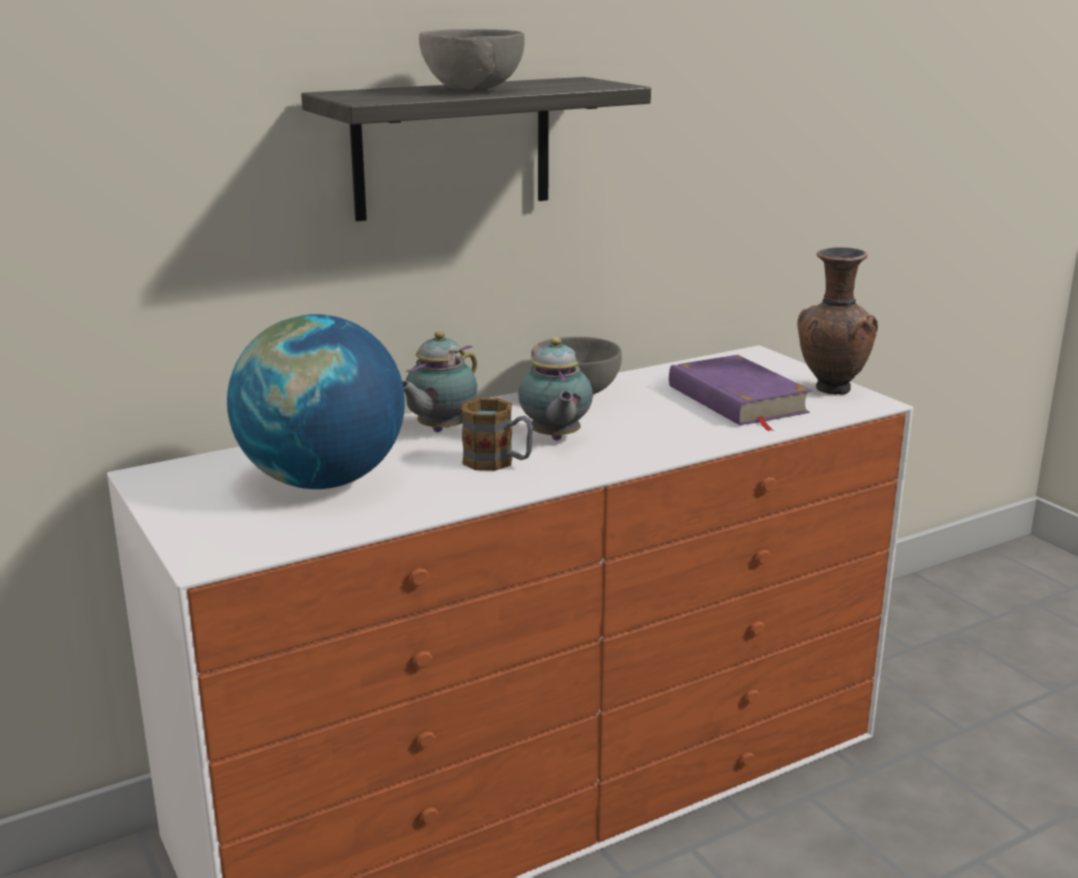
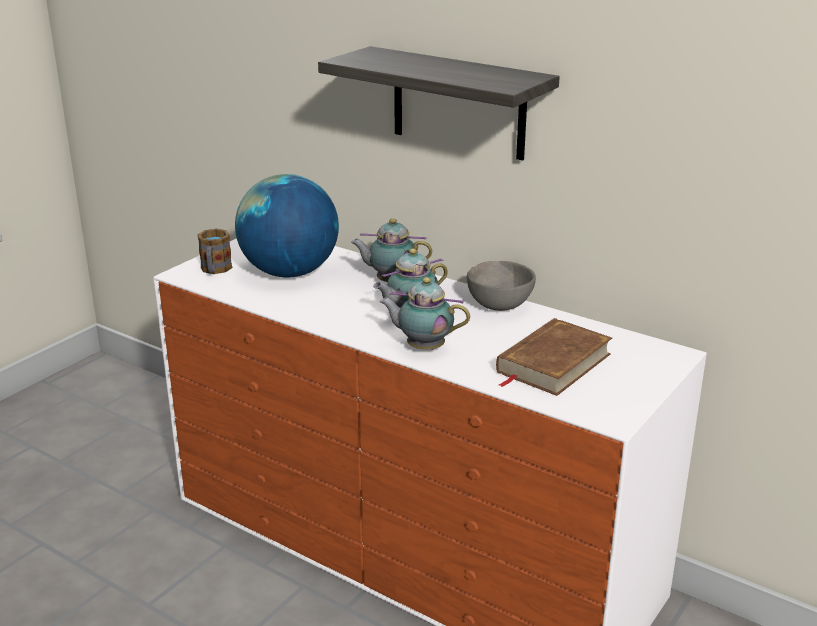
camera: 65 degrees right, 5 degrees up
(471, 90) = (422, 67): grey bowl -> none
(498, 462) = (355, 309): mug -> mug (215, 270)
(646, 447) = (423, 347): none -> teapot
(736, 400) = (553, 363): purple book -> brown book
(829, 390) = (623, 397): brown vase -> none

